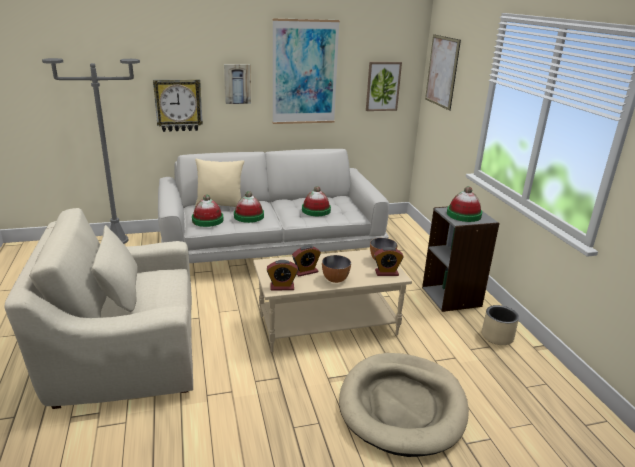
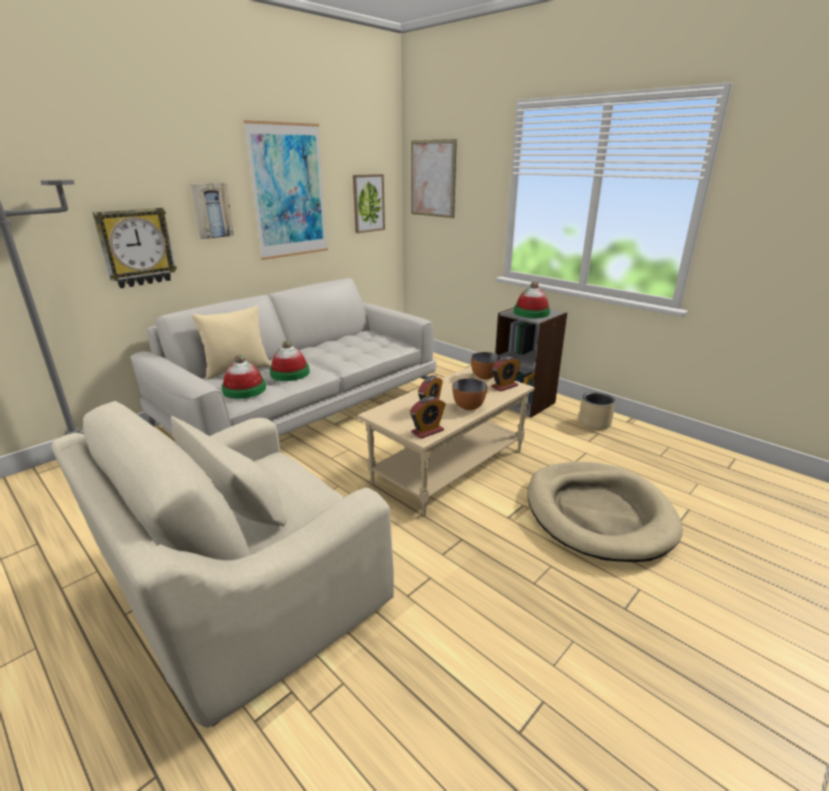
camera: 30 degrees left, 0 degrees up
(316, 210) = (357, 349): hat -> none

